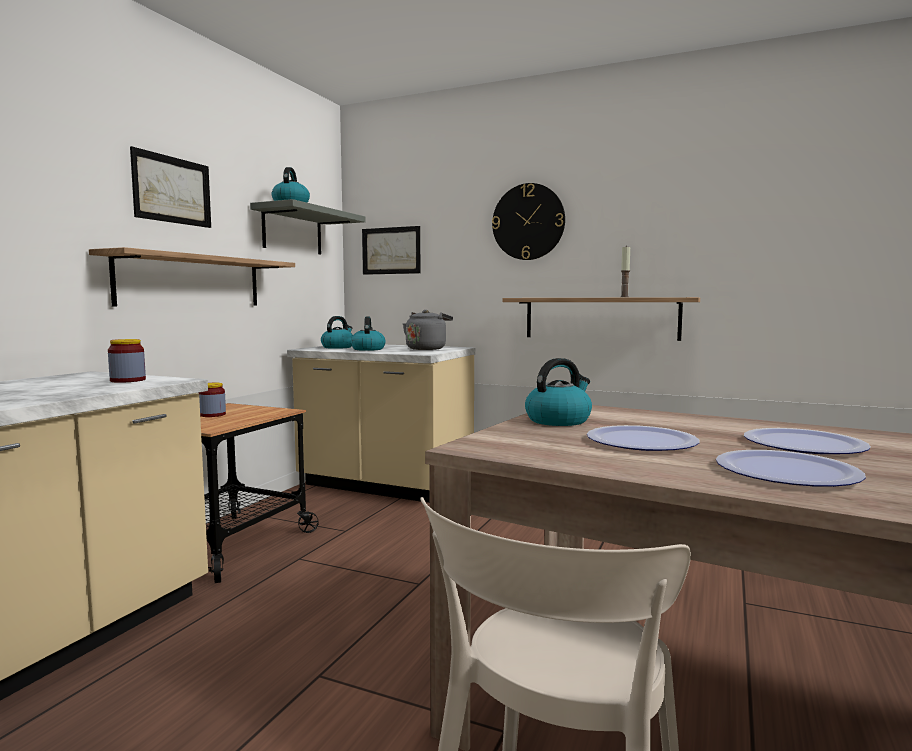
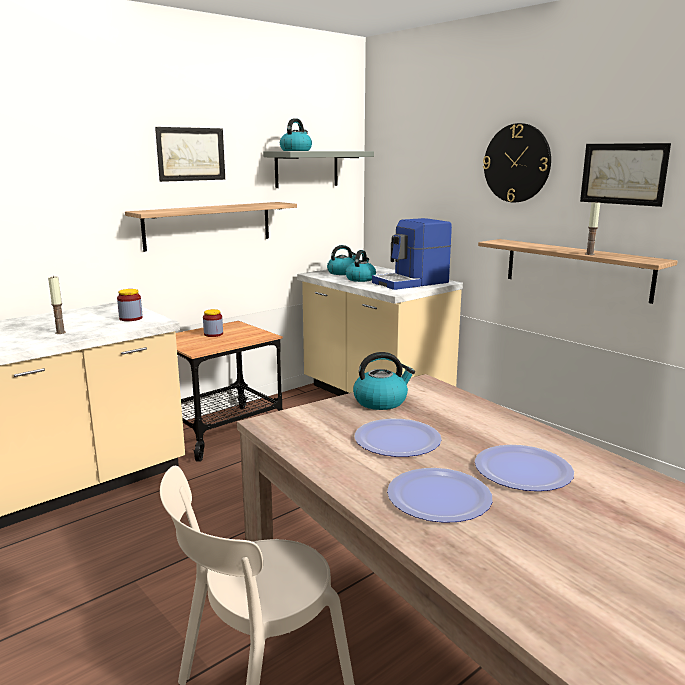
camera: 25 degrees right, 10 degrees up
(29, 395) = (60, 332): none -> candle
(391, 250) = (400, 181): picture -> picture (623, 174)
(427, 349) = (412, 283): grey kettle -> coffee machine

